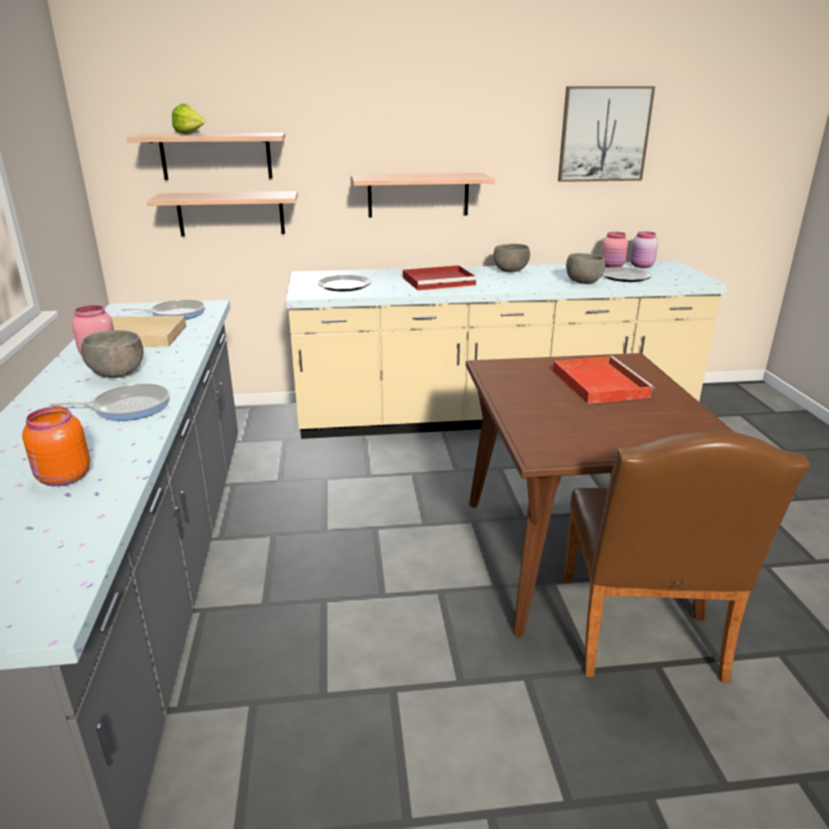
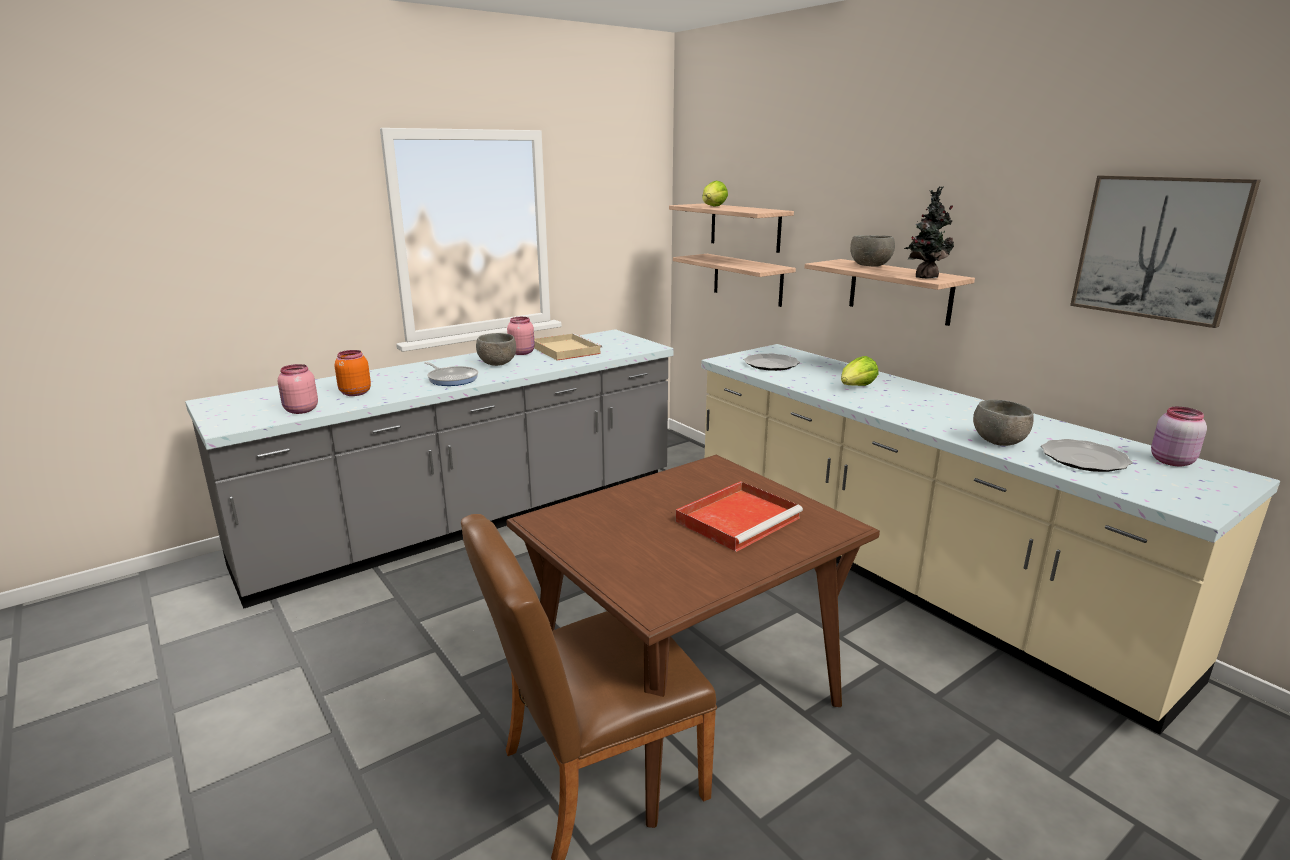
camera: 60 degrees right, 5 degrees down
(175, 314) = (619, 345): frying pan -> none
(440, 281) = (856, 387): red tray -> lettuce
(466, 176) = (924, 277): none -> potted plant
(510, 271) = (962, 405): grey bowl -> grey bowl (871, 266)
(612, 266) = (1120, 446): pink jar -> pink jar (300, 410)

